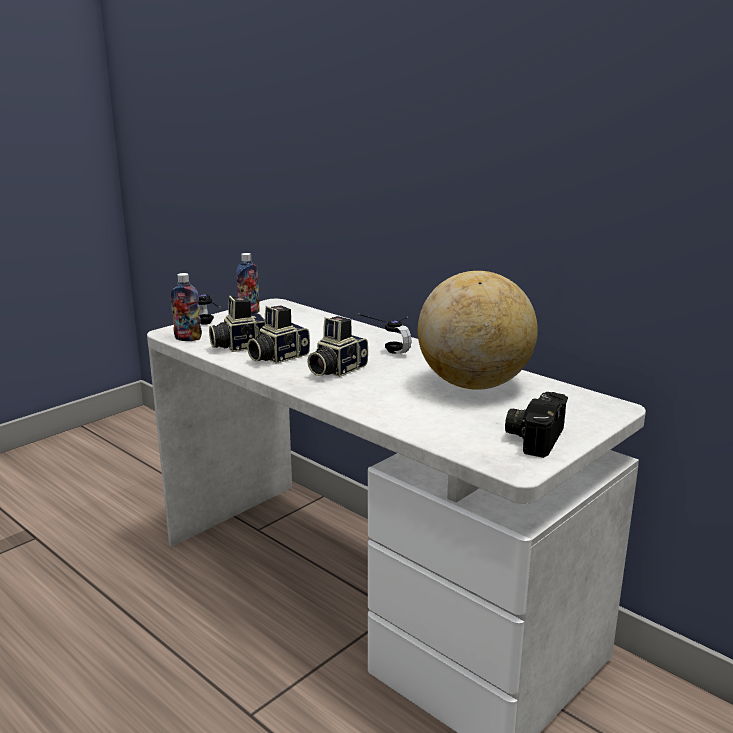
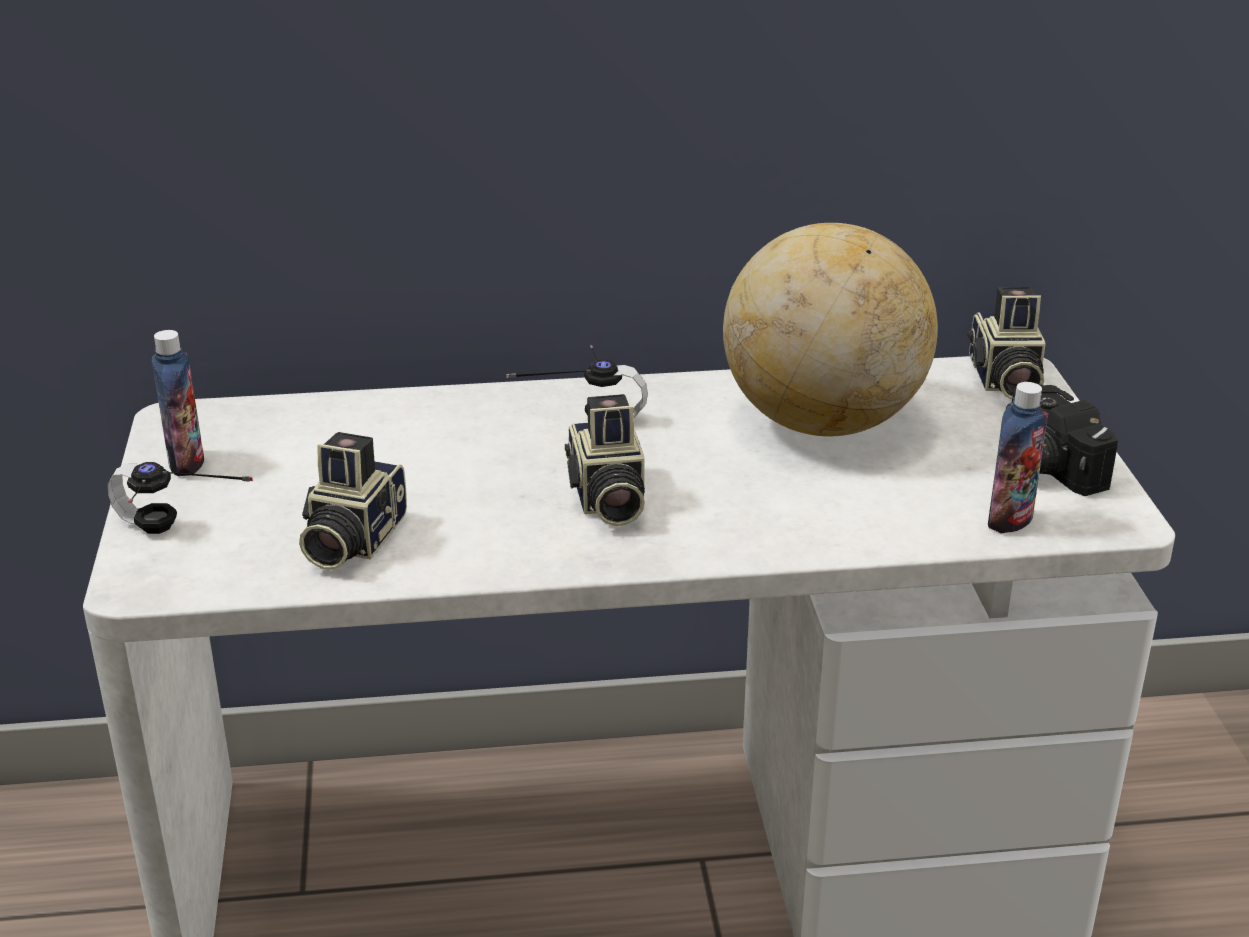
camera: 50 degrees left, 10 degrees up
(188, 338) = (215, 578): bottle -> bottle (1010, 520)
(277, 357) = (465, 526): camera -> camera (1003, 381)

